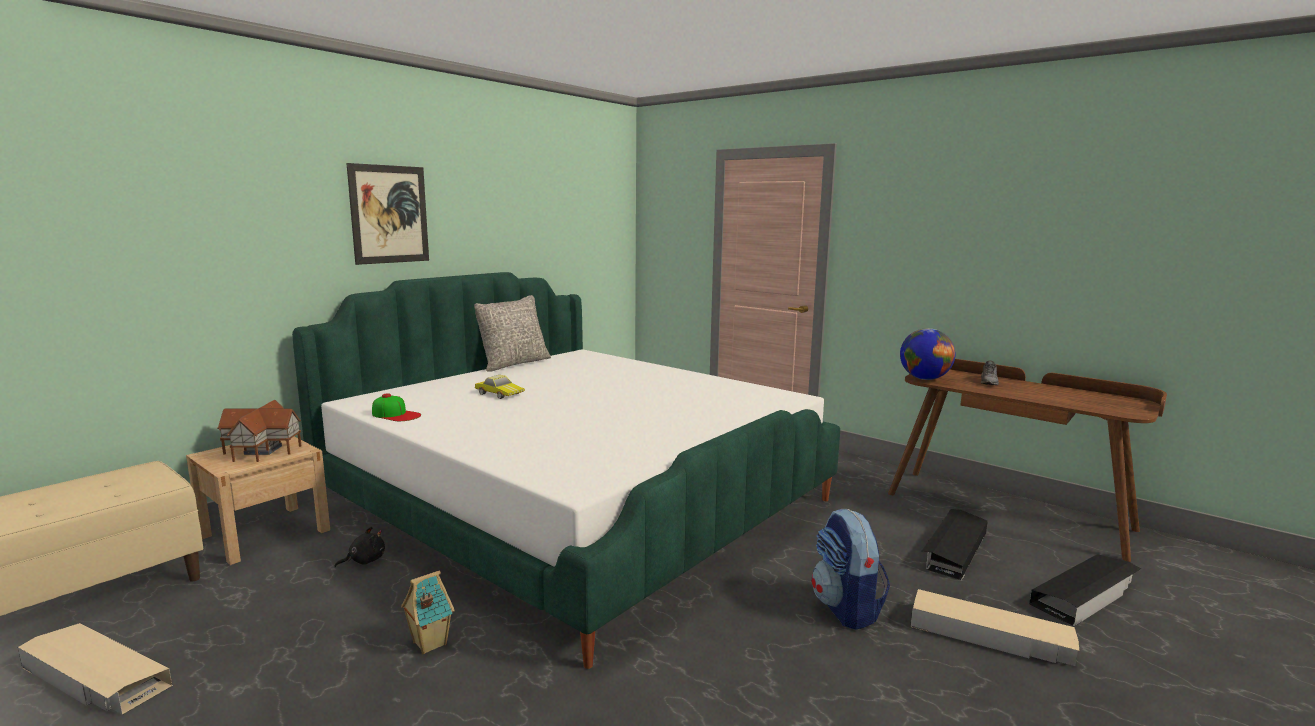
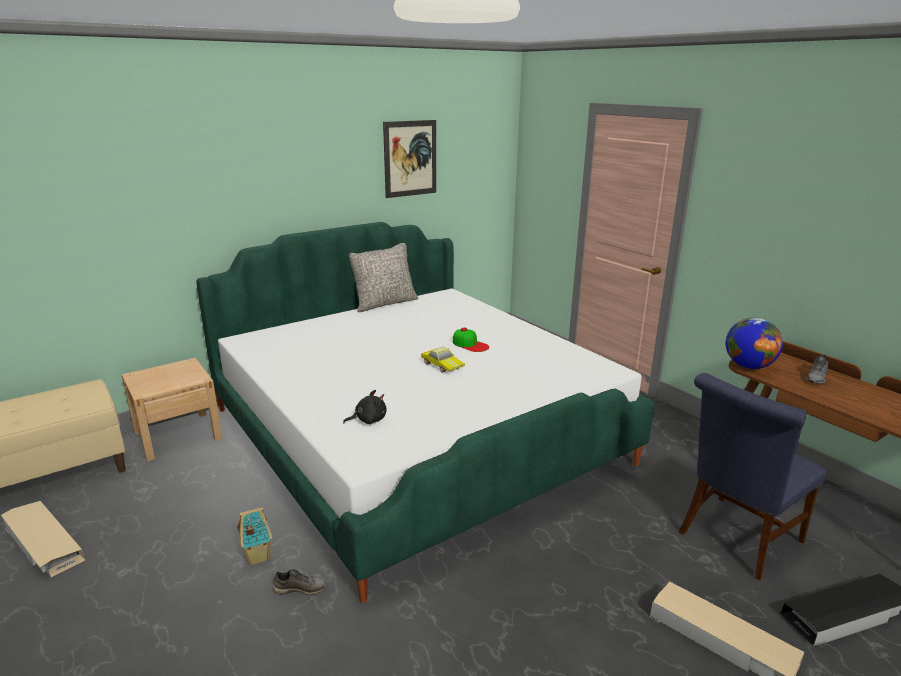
camera: 15 degrees right, 10 degrees up
(264, 450) = (174, 375): toy house -> none
(364, 561) = (237, 472): black plush toy -> black plush toy (368, 420)
(389, 214) = (275, 178): picture -> picture (410, 158)
(396, 414) = (265, 359): cap -> cap (470, 344)
(500, 393) = (356, 341): toy car -> toy car (442, 365)
(501, 667) = (300, 588): none -> grey shoe
(846, 609) = (600, 586): backpack -> none
(953, 550) = (735, 539): black storage box -> blue chair

